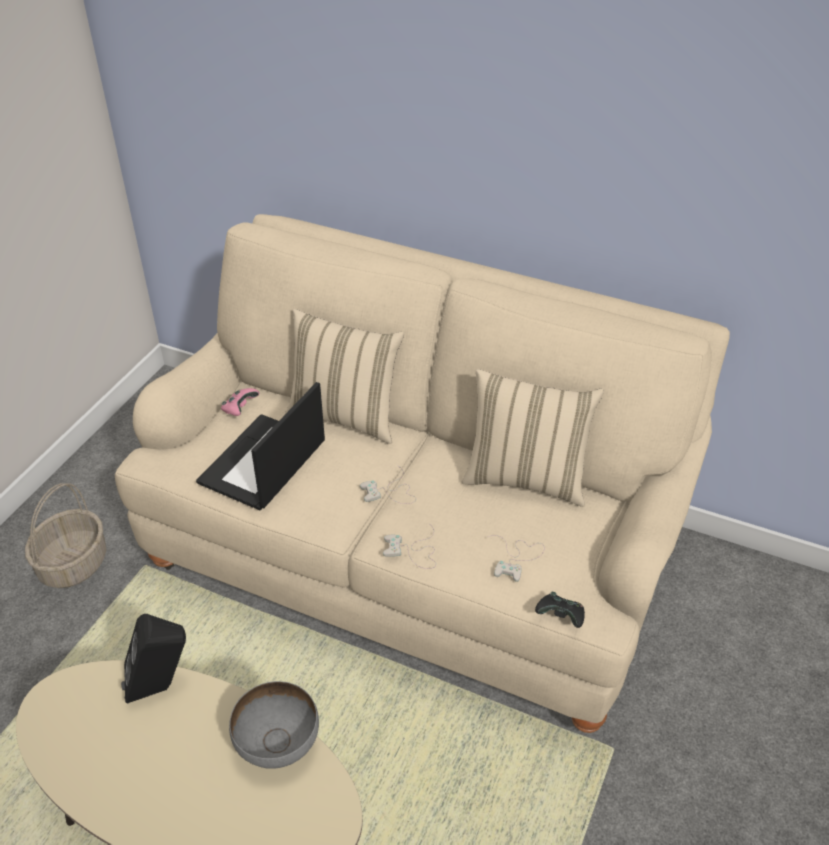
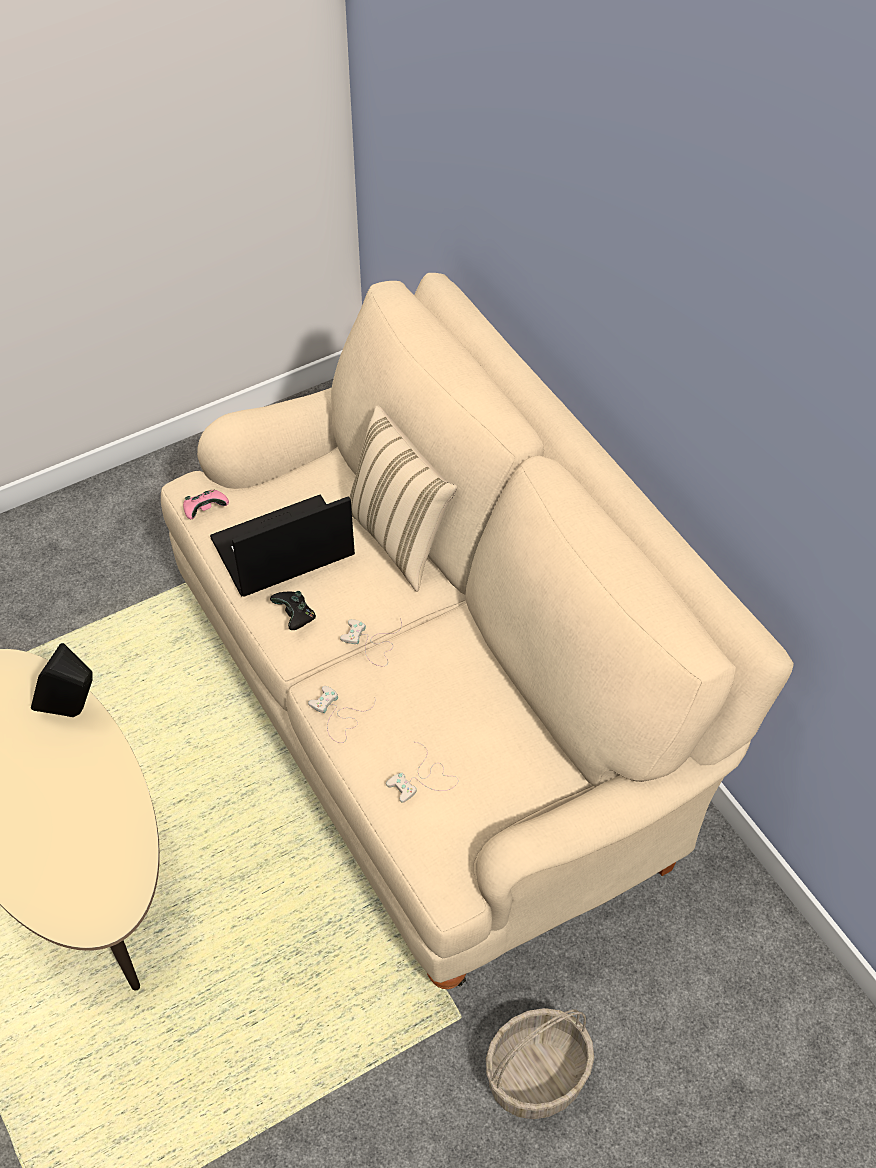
camera: 35 degrees right, 10 degrees up
(73, 563) = (136, 544): basket -> basket (537, 1075)
(240, 409) = (310, 477): pink game controller -> pink game controller (205, 510)
(279, 746) = (121, 822): grey bowl -> none
(526, 478) = (511, 703): beige pillow -> none
(560, 617) = (412, 860): black game controller -> black game controller (295, 617)

